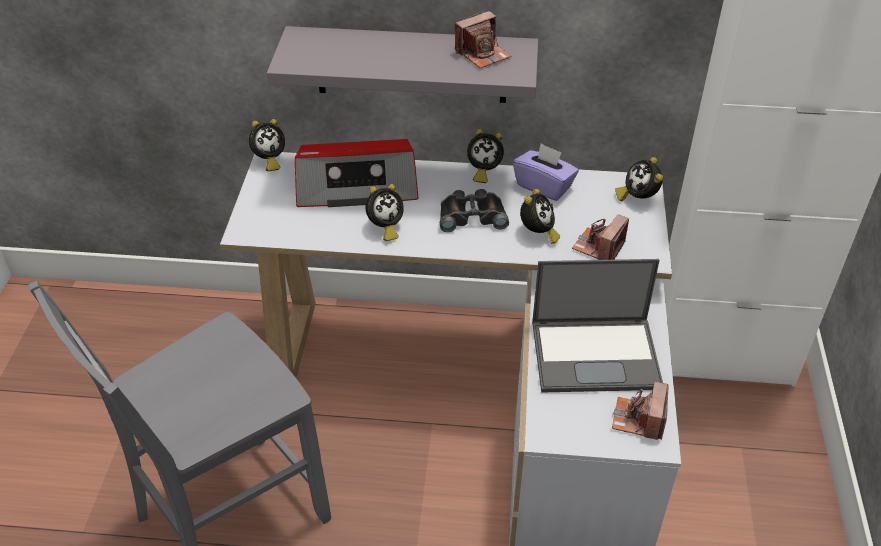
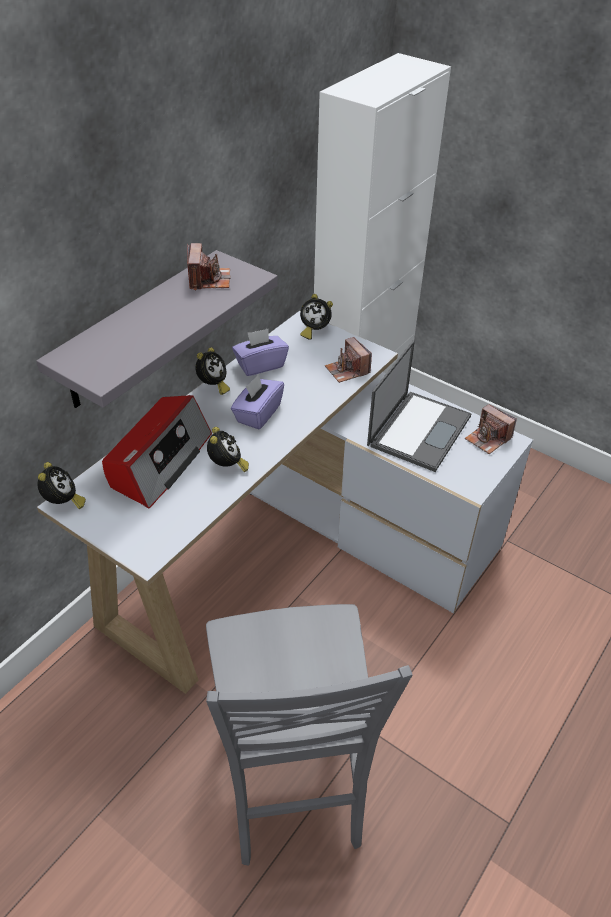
camera: 60 degrees left, 0 degrees up
(472, 215) = (257, 414): black binoculars -> purple tissue box
(537, 234) = (308, 391): alarm clock -> none

